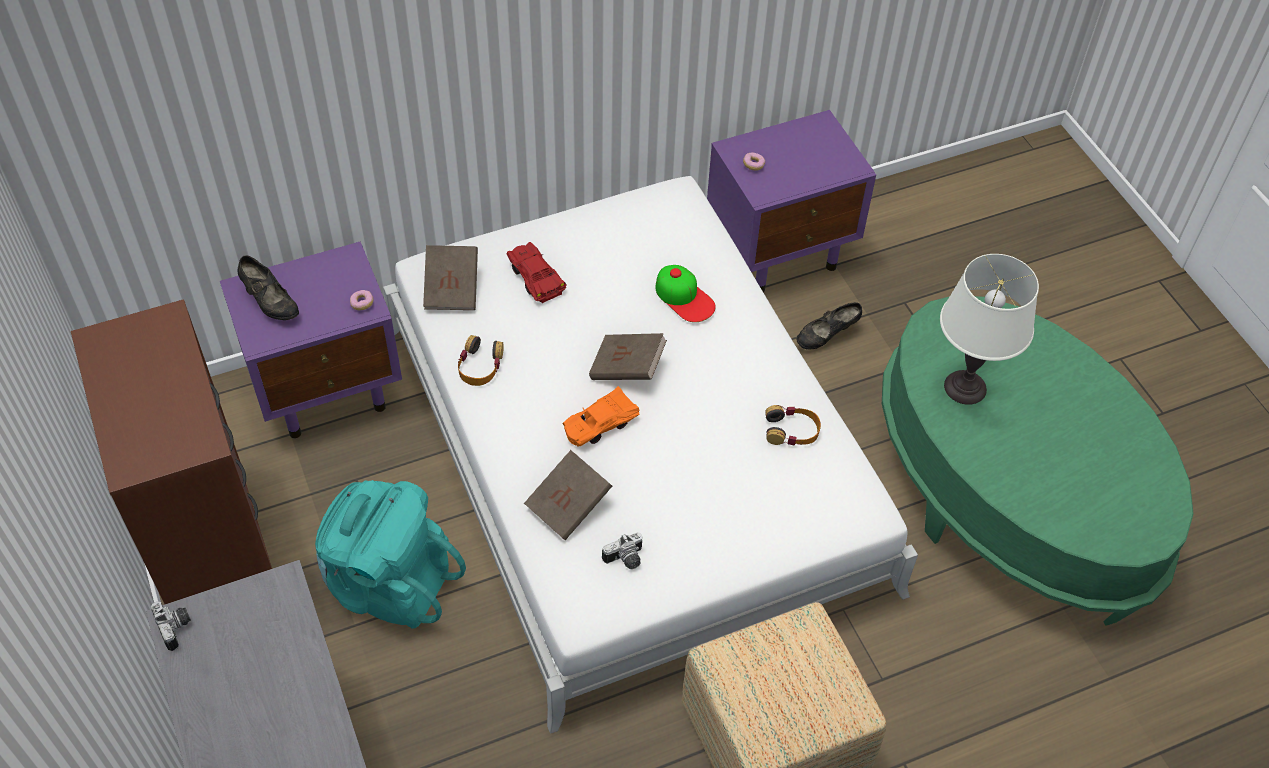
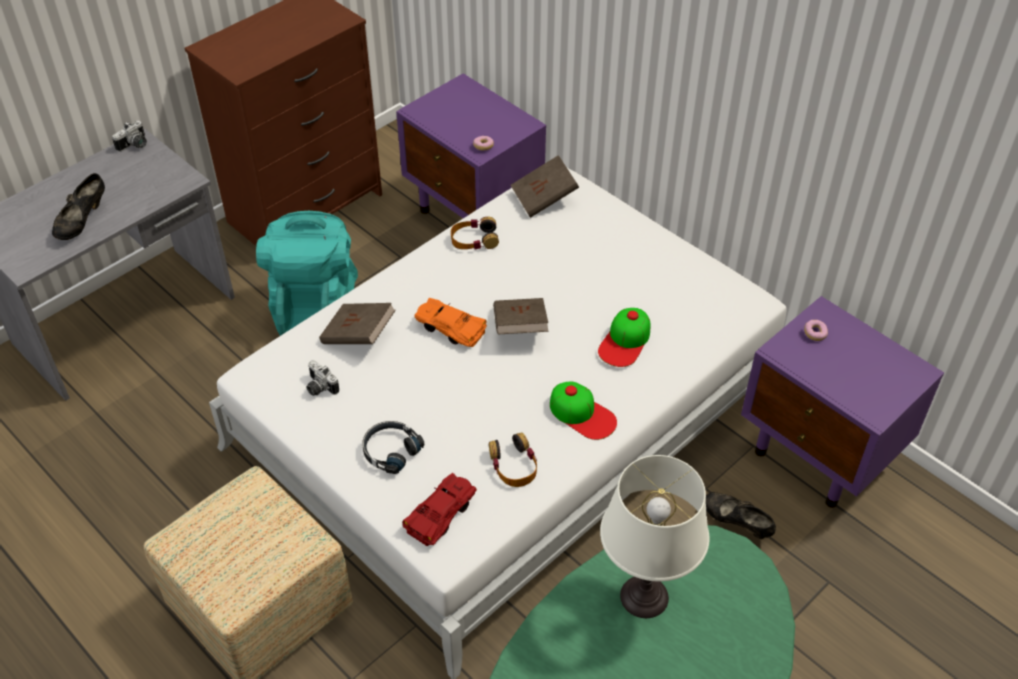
camera: 70 degrees right, 5 degrees down
(270, 303) = (456, 103): black shoe -> black shoe (82, 222)
(535, 277) = (587, 241): red toy car -> red toy car (441, 514)
(735, 521) = (390, 450): none -> black headphones
(753, 360) = (582, 414): none -> cap

